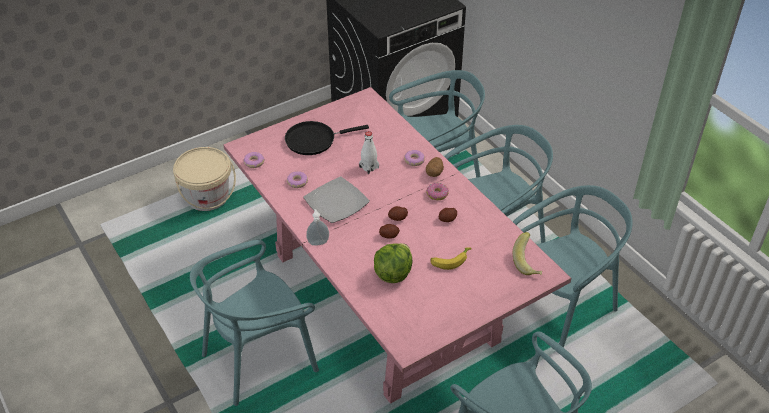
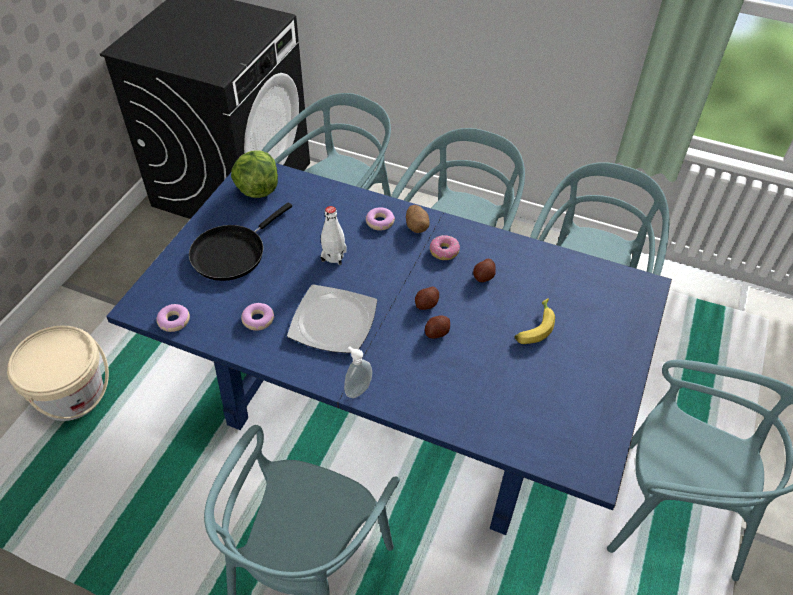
camera: 35 degrees left, 5 degrees up
(383, 296) = (392, 407): pink dining table -> blue dining table
(393, 273) = (486, 380): lettuce -> lettuce (257, 189)
(528, 263) = (616, 285): banana -> none

